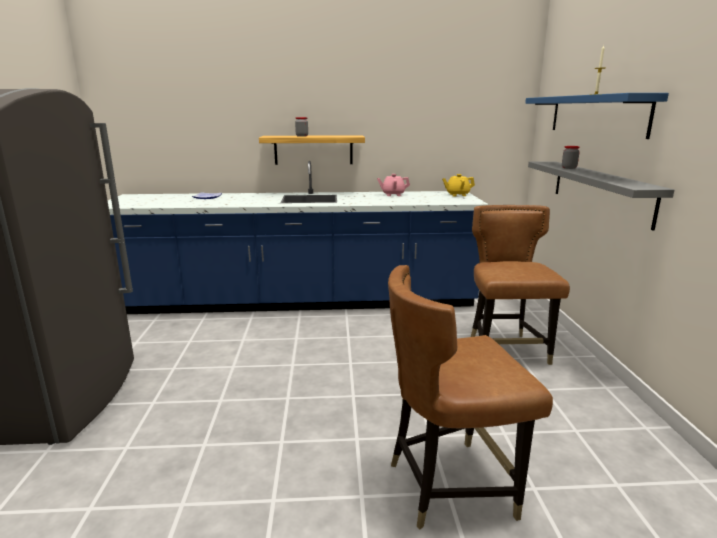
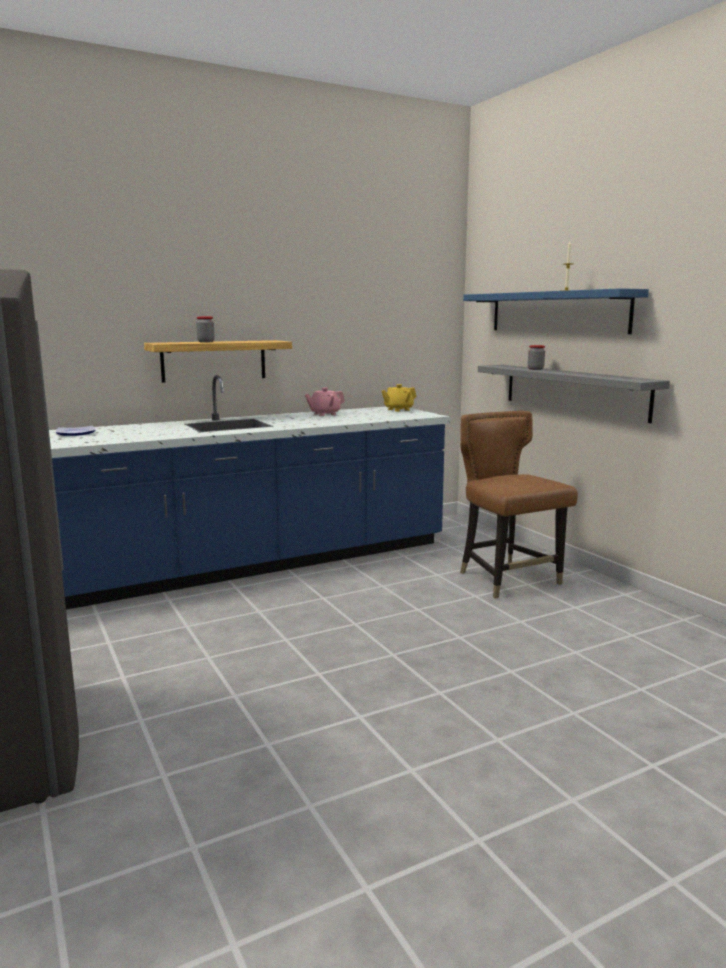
camera: 25 degrees left, 5 degrees down
(450, 485) = (569, 706): brown chair -> none

